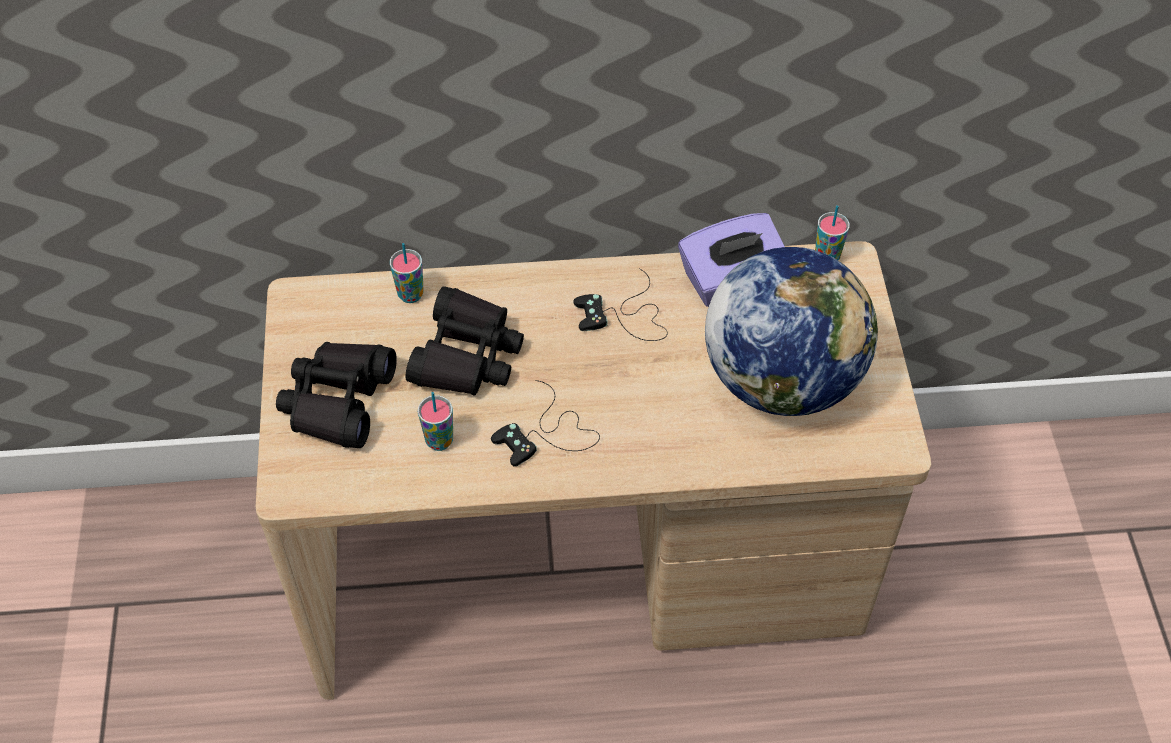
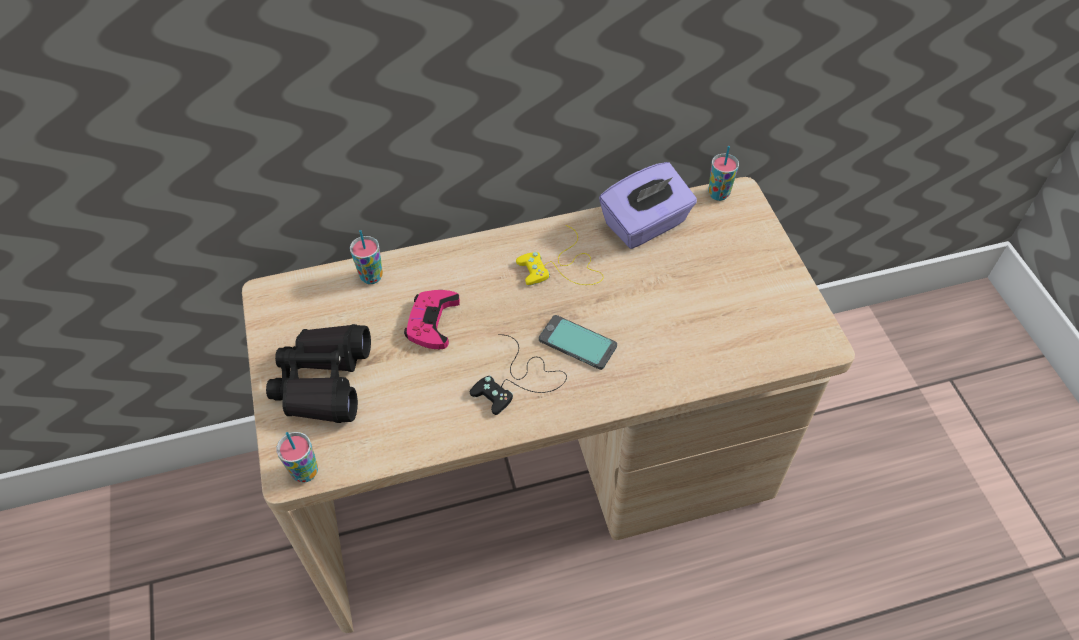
camera: 10 degrees left, 0 degrees up
(439, 441) = (423, 402): cup -> cup (305, 472)
(467, 355) = (432, 322): black binoculars -> pink game controller
(621, 404) = (577, 343): none -> phone
(625, 316) = (562, 267): black game controller -> yellow game controller
(782, 379) = (709, 301): globe -> none

